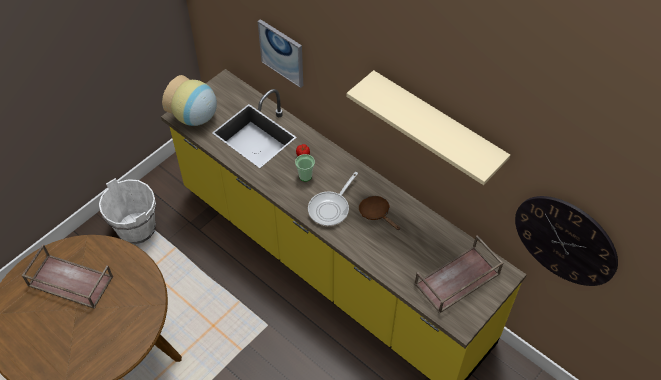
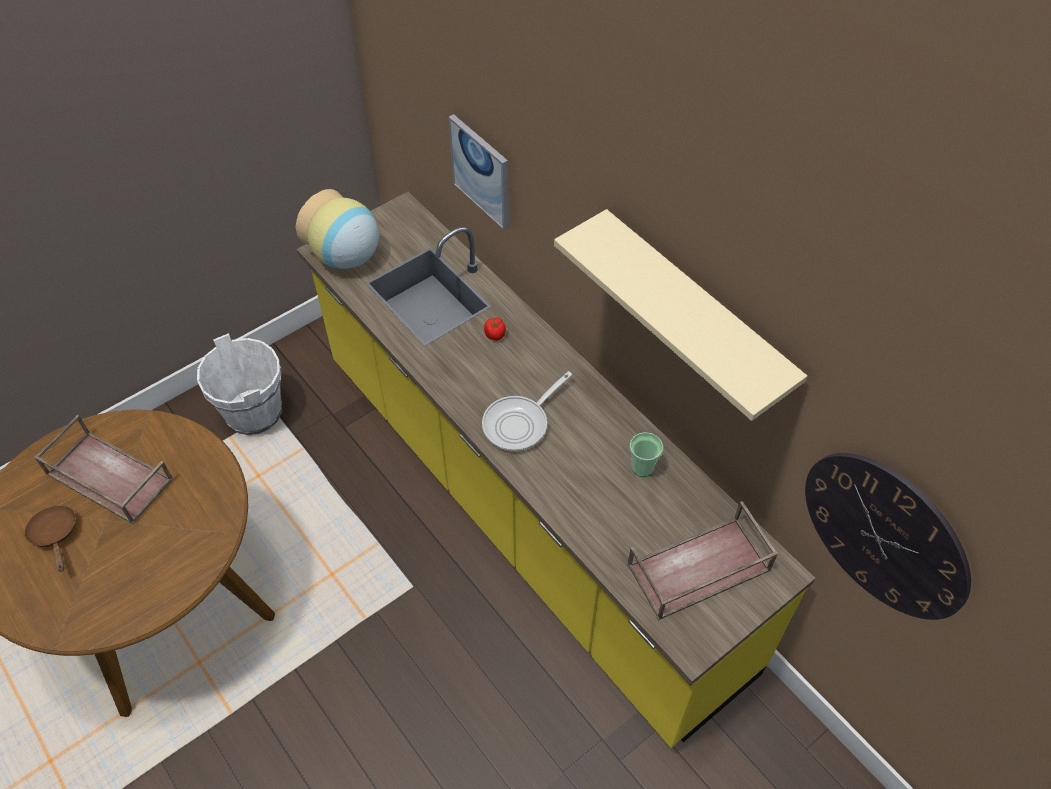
camera: 10 degrees right, 0 degrees up
(305, 176) = (491, 368): cup -> cup (642, 467)
(376, 213) = (589, 442): brown frying pan -> brown frying pan (56, 535)

